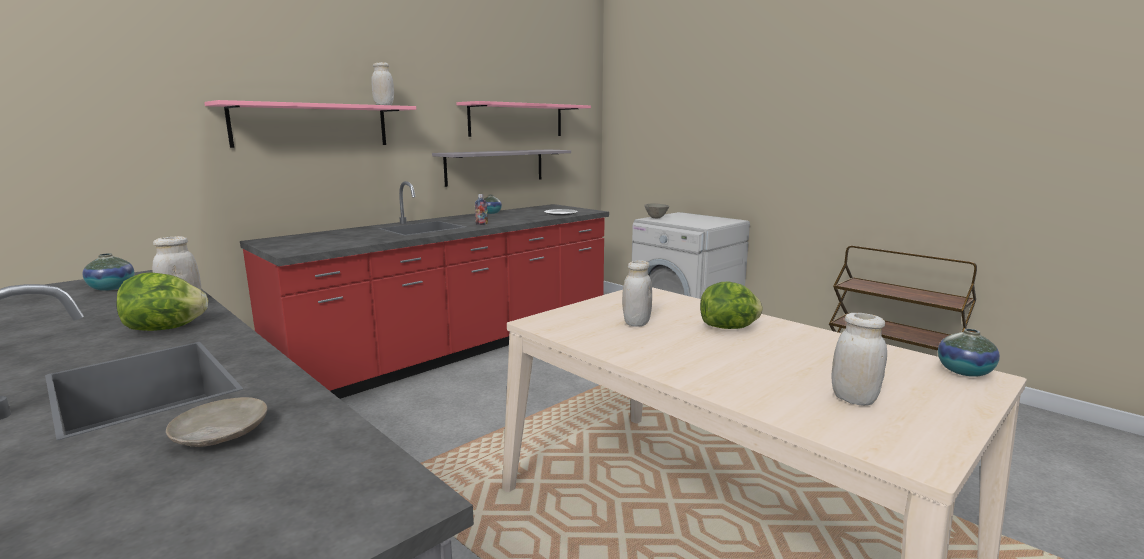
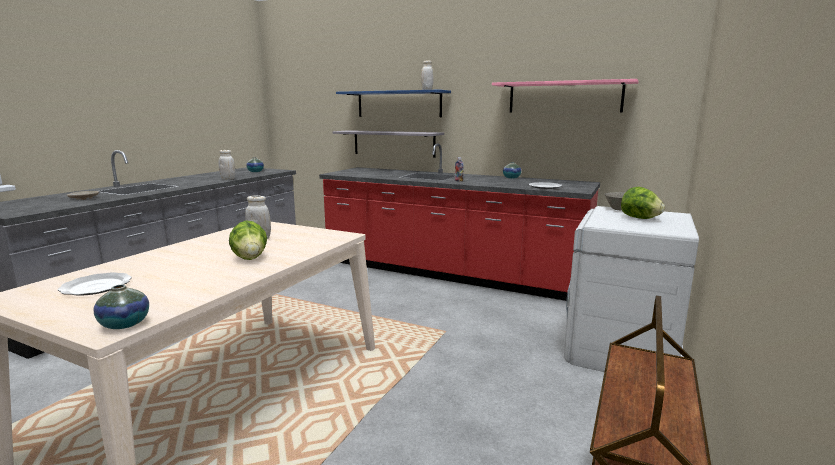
camera: 70 degrees right, 0 degrees up
(166, 329) = (196, 182): lettuce -> lettuce (639, 218)
(312, 125) = (398, 104): pink shelf -> blue shelf
(495, 167) = (535, 139): grey shelf -> grey shelf (393, 143)
(853, 399) = (96, 287): white jar -> plate

